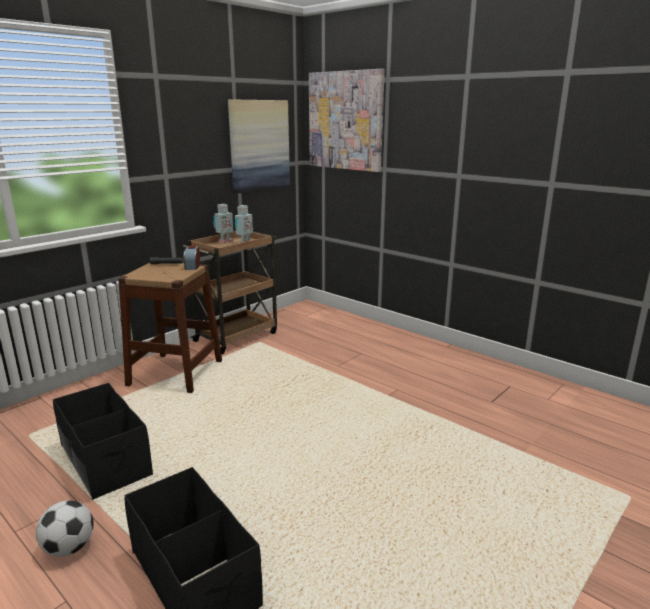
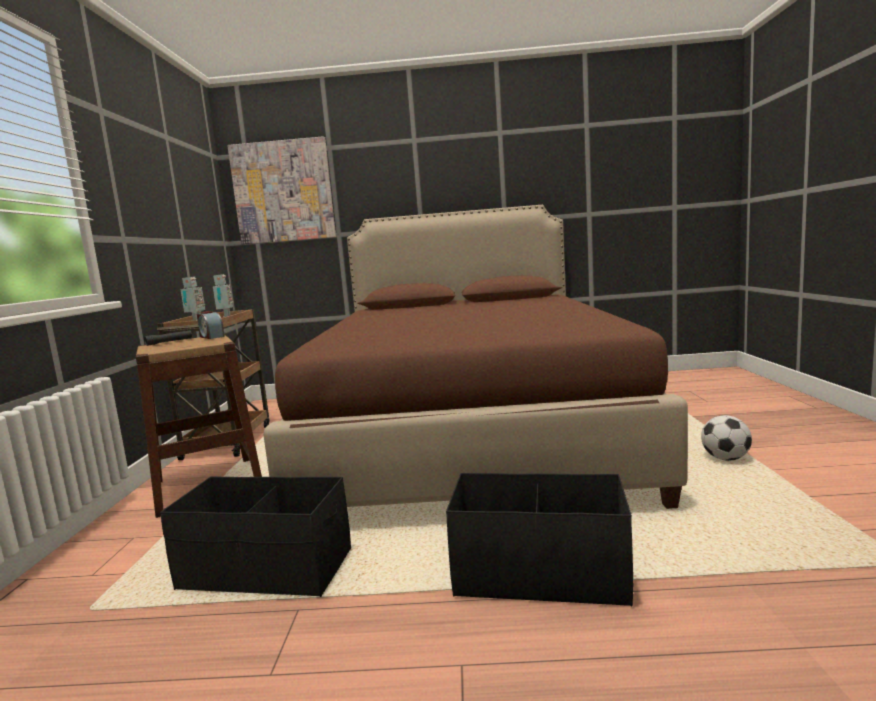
camera: 40 degrees left, 10 degrees down
(69, 548) = (376, 638): football -> football (726, 458)
(259, 145) = (196, 217): picture -> none
(382, 411) = (469, 432): none -> brown bed

